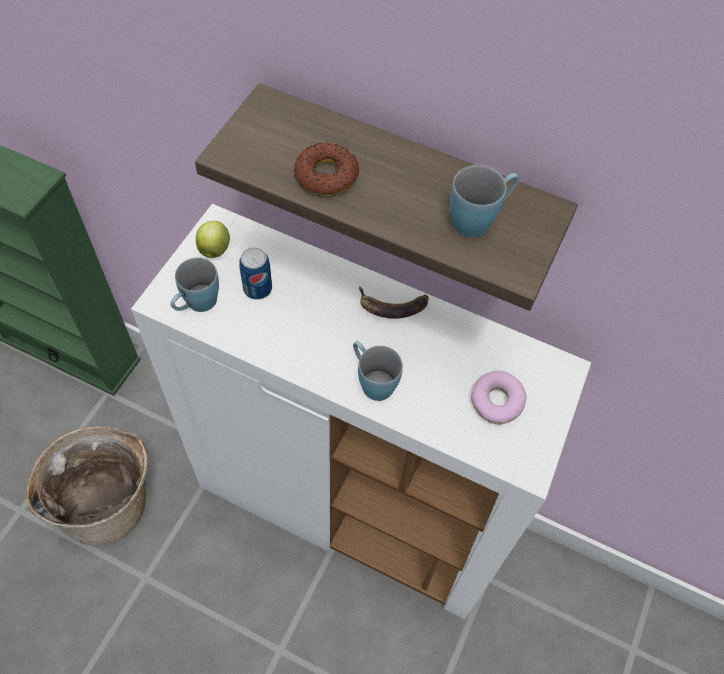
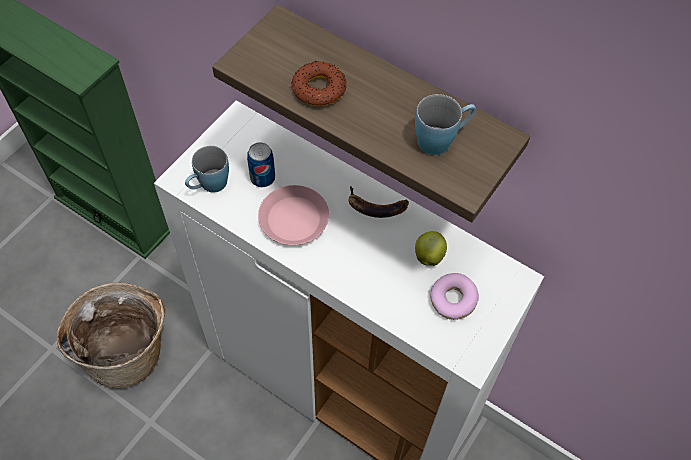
camera: 10 degrees right, 0 degrees up
(214, 249) = (231, 140): apple -> apple (429, 255)
(301, 332) = (294, 219): none -> pink plate
(372, 381) = (347, 268): blue mug -> none

